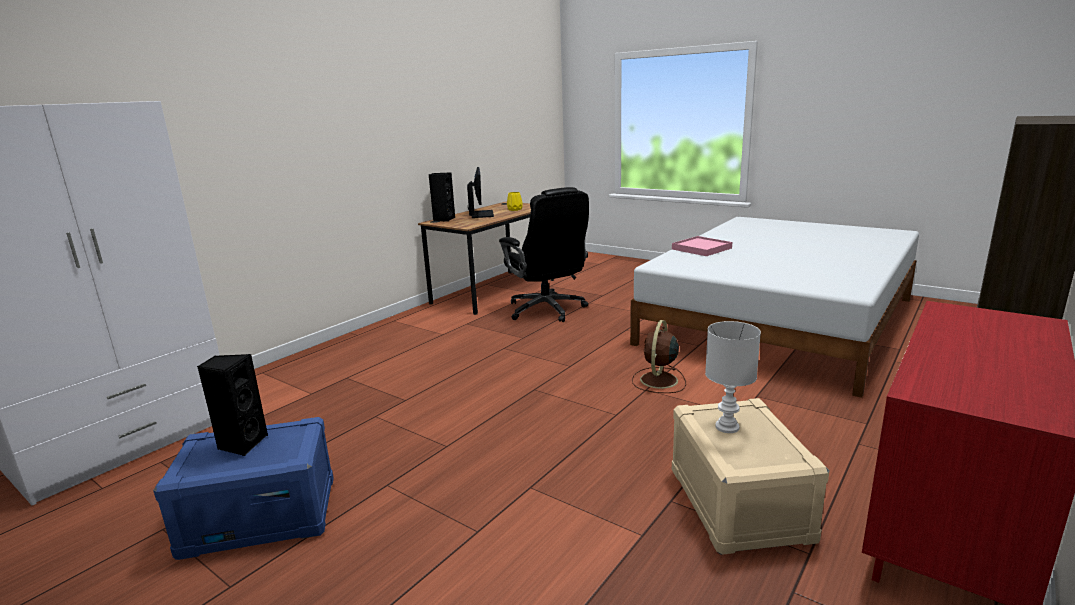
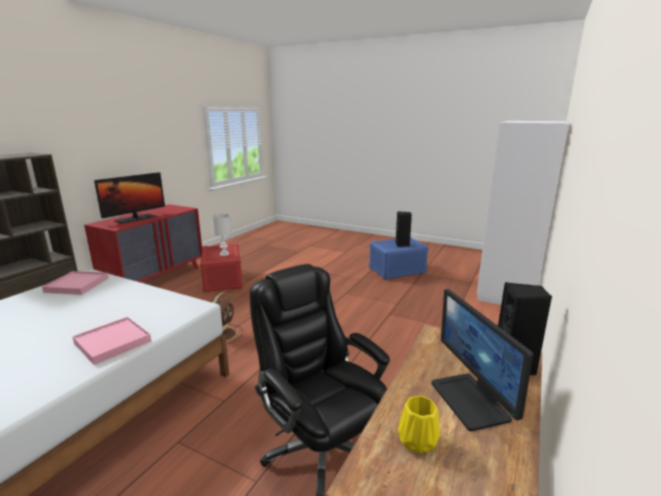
camera: 170 degrees right, 0 degrees up
(737, 504) = (223, 280): beige storage box -> red storage box
(833, 281) = (77, 285): none -> pink tray
(980, 338) = (136, 218): none -> monitor

